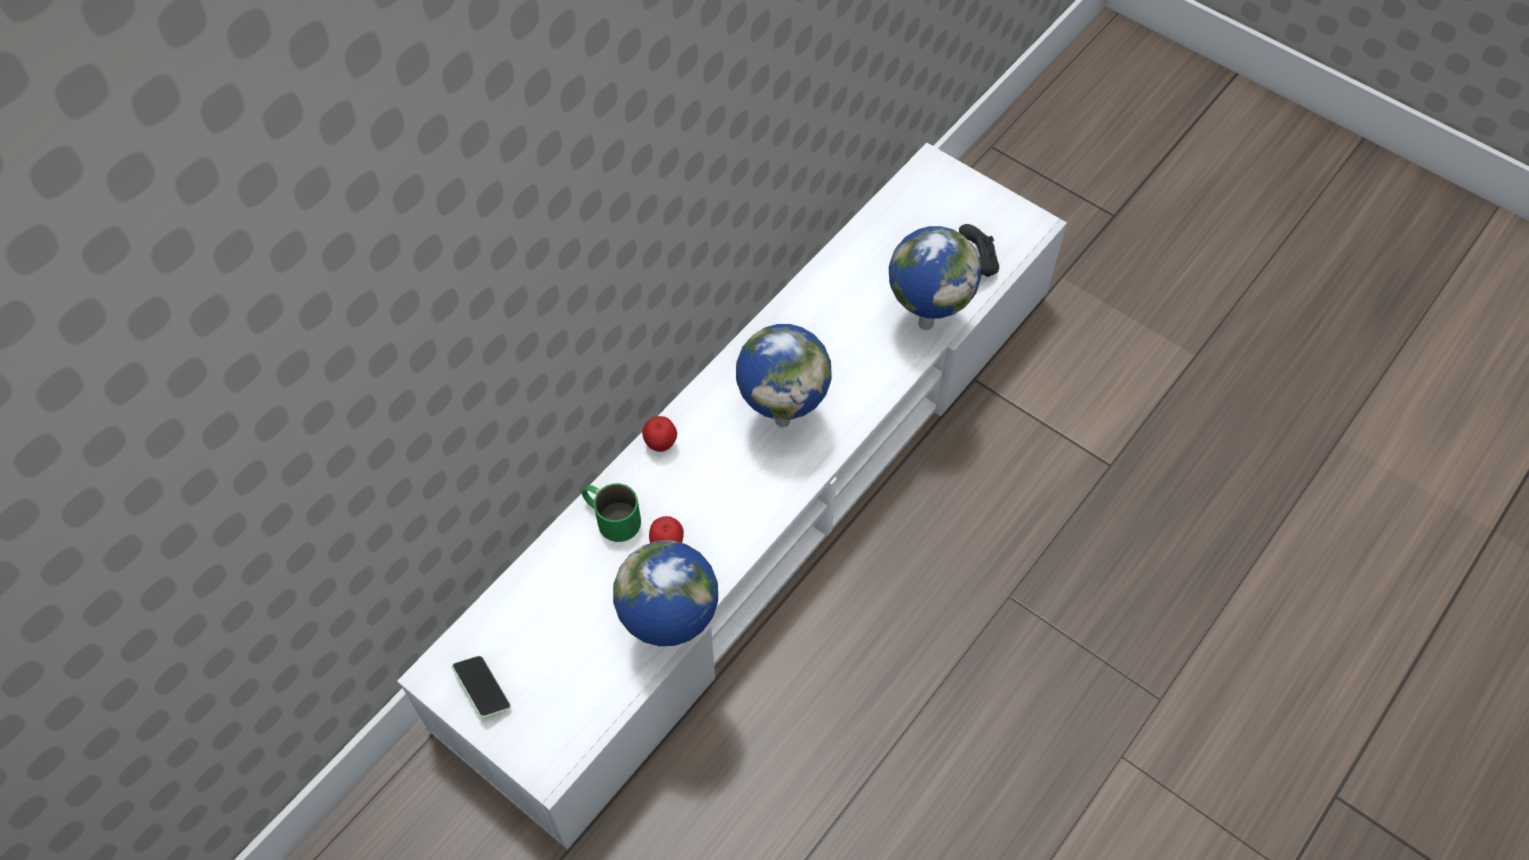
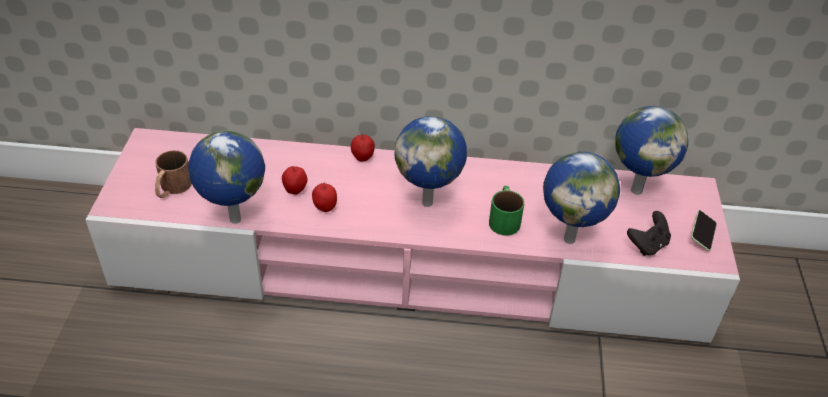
camera: 55 degrees right, 15 degrees down
(482, 690) = (147, 160): phone -> phone (701, 235)
(562, 682) = (172, 188): none -> brown mug
(610, 517) = (296, 160): green mug -> green mug (504, 218)
(720, 528) = (325, 208): none -> apple
(765, 494) = (412, 266): white tv stand -> pink tv stand
(897, 219) = (636, 190): none -> globe

